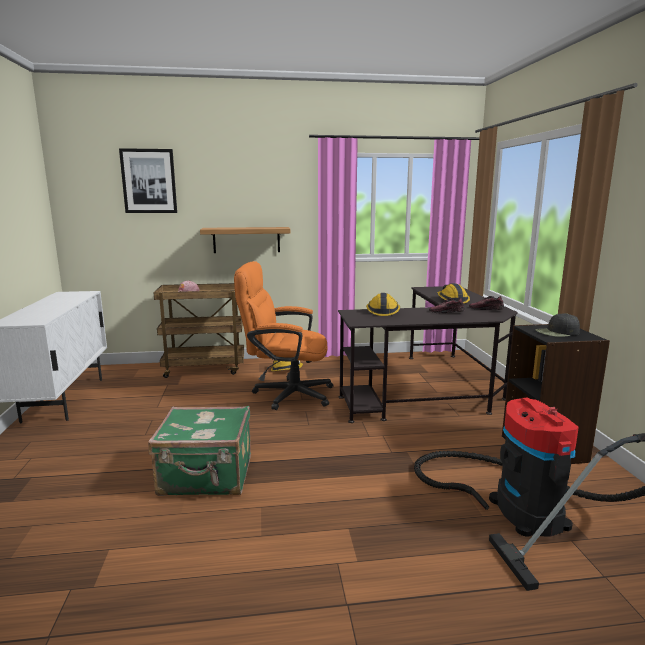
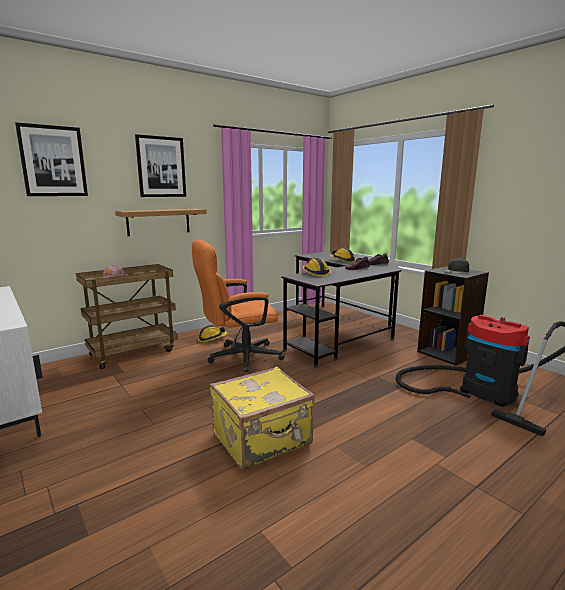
camera: 30 degrees left, 0 degrees up
(207, 477) = (263, 440): green suitcase -> yellow suitcase
(251, 183) = (161, 167): none -> picture

